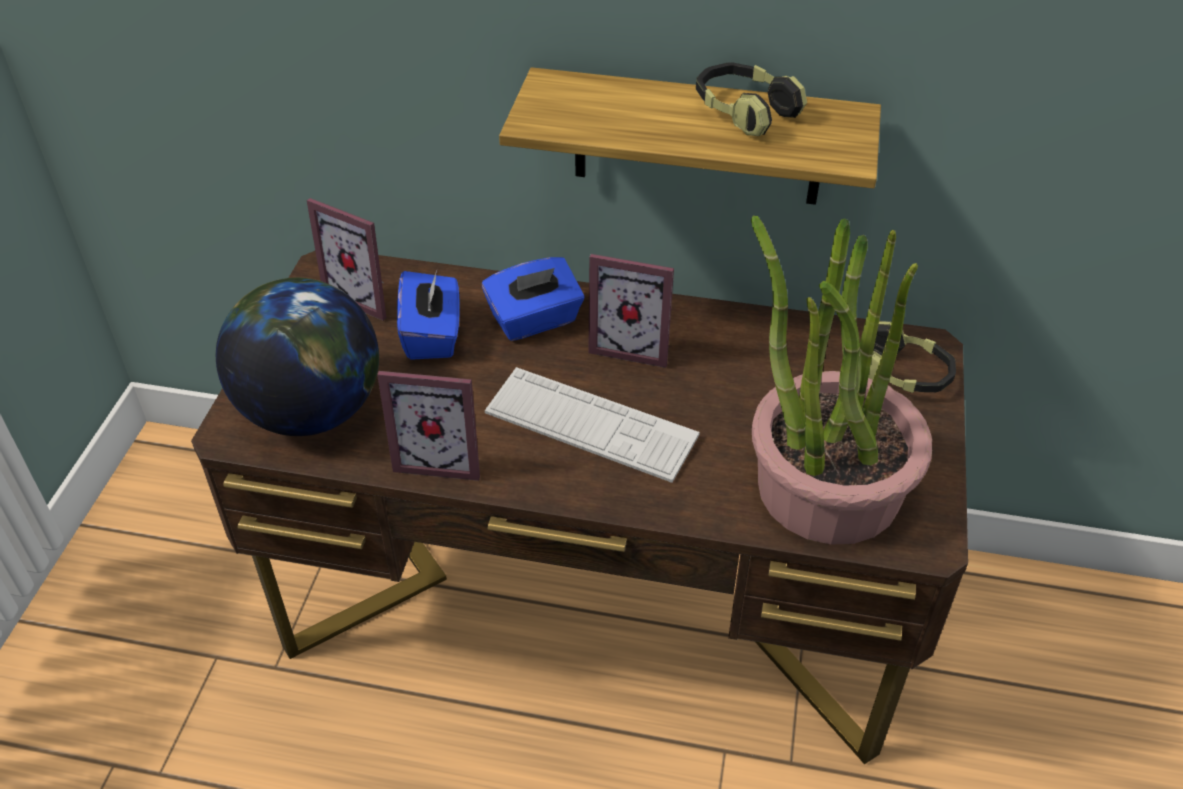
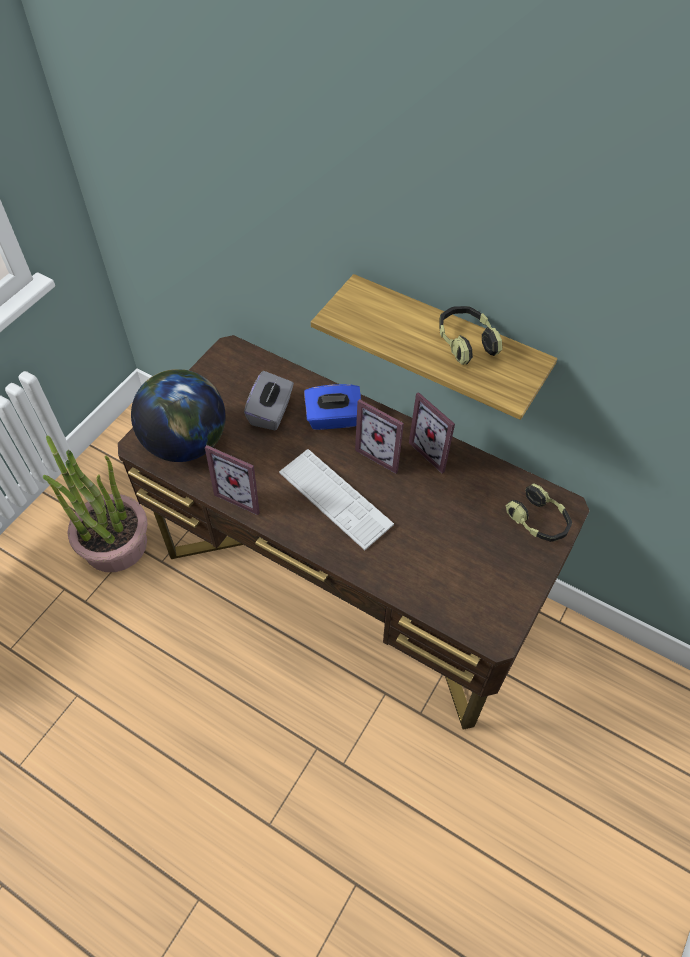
camera: 20 degrees right, 10 degrees up
(366, 295) = (245, 375): picture frame -> picture frame (435, 450)
(432, 335) = (271, 412): blue tissue box -> grey tissue box
(826, 487) = (453, 582): potted plant -> potted plant (115, 544)

